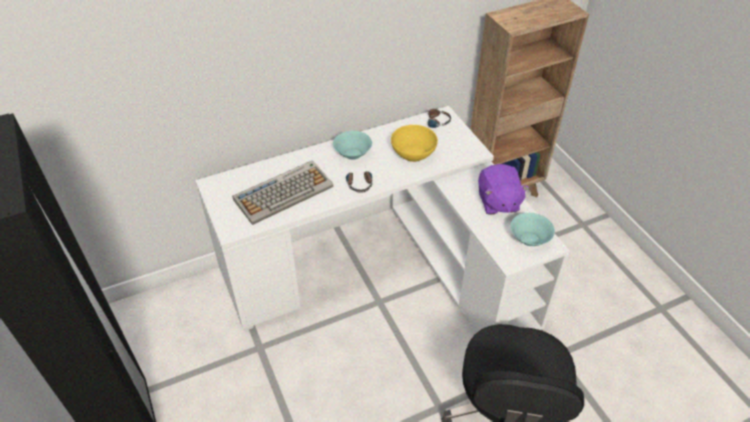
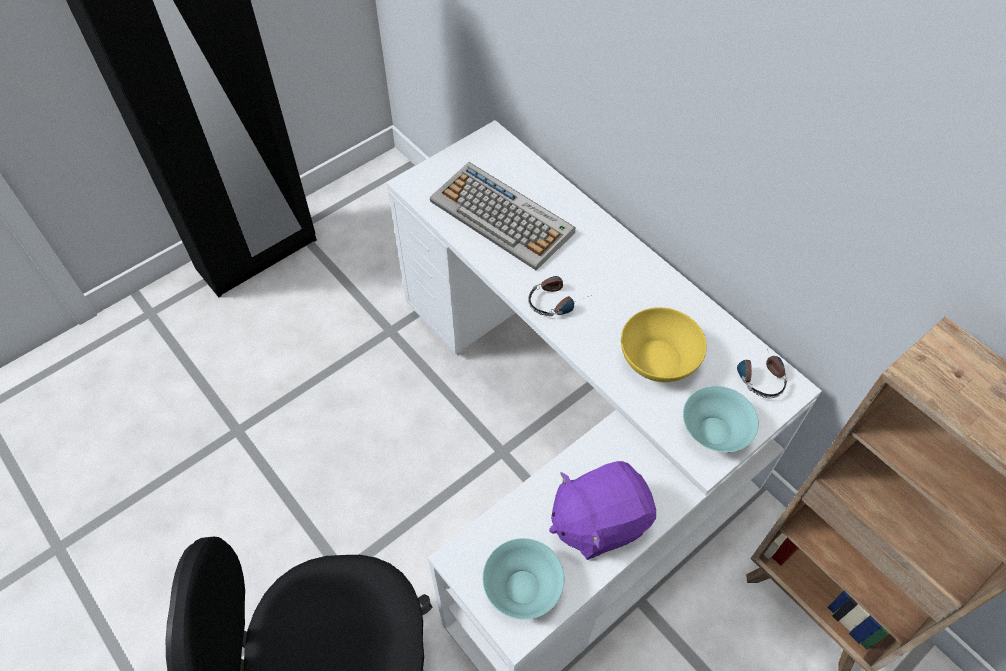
camera: 75 degrees right, 10 degrees up
(352, 153) = (620, 276): turquoise bowl -> turquoise bowl (715, 430)

